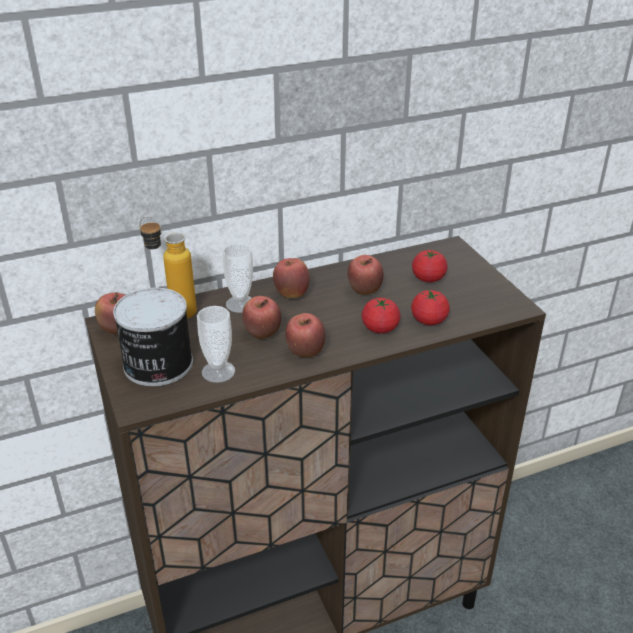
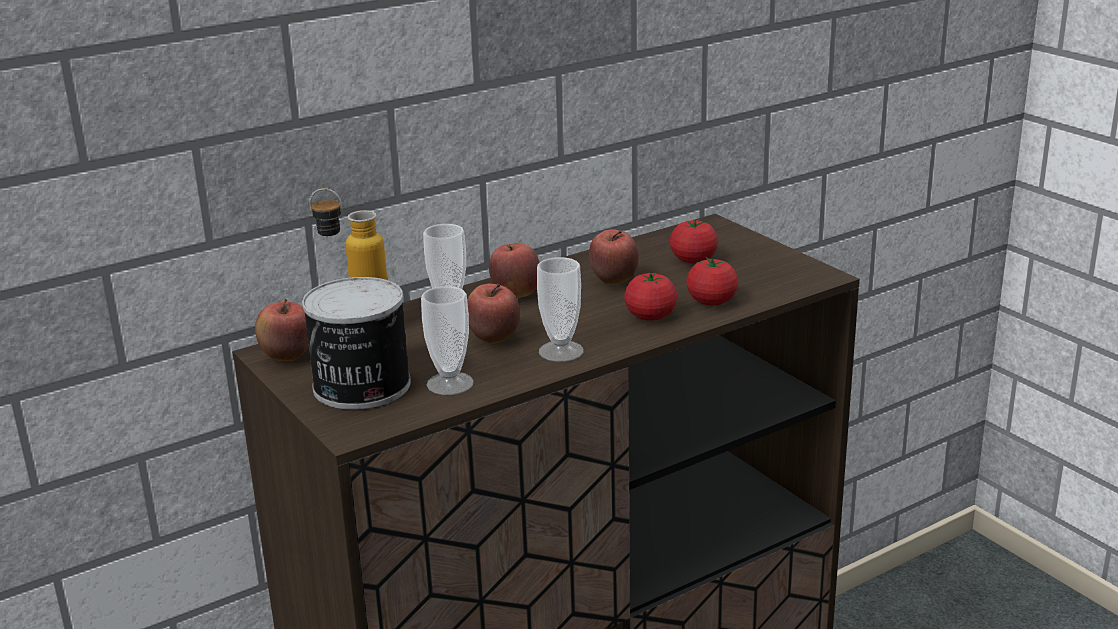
camera: 10 degrees left, 10 degrees down
(305, 352) = (561, 351): apple -> cup

